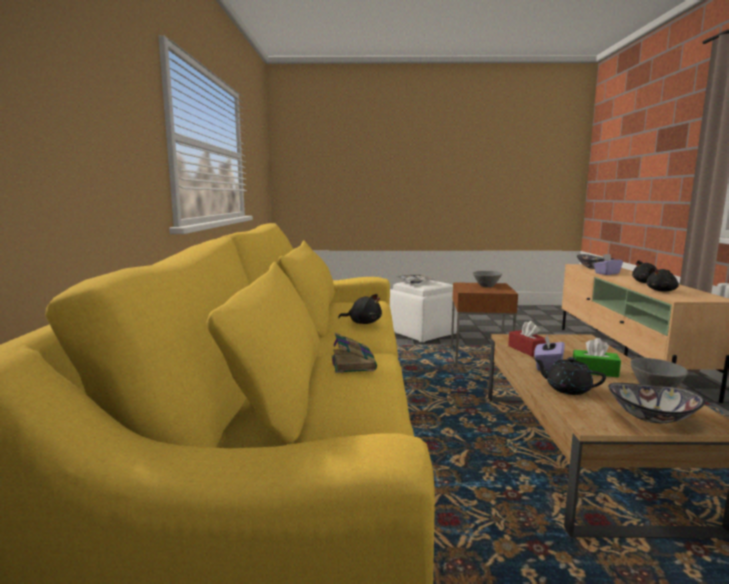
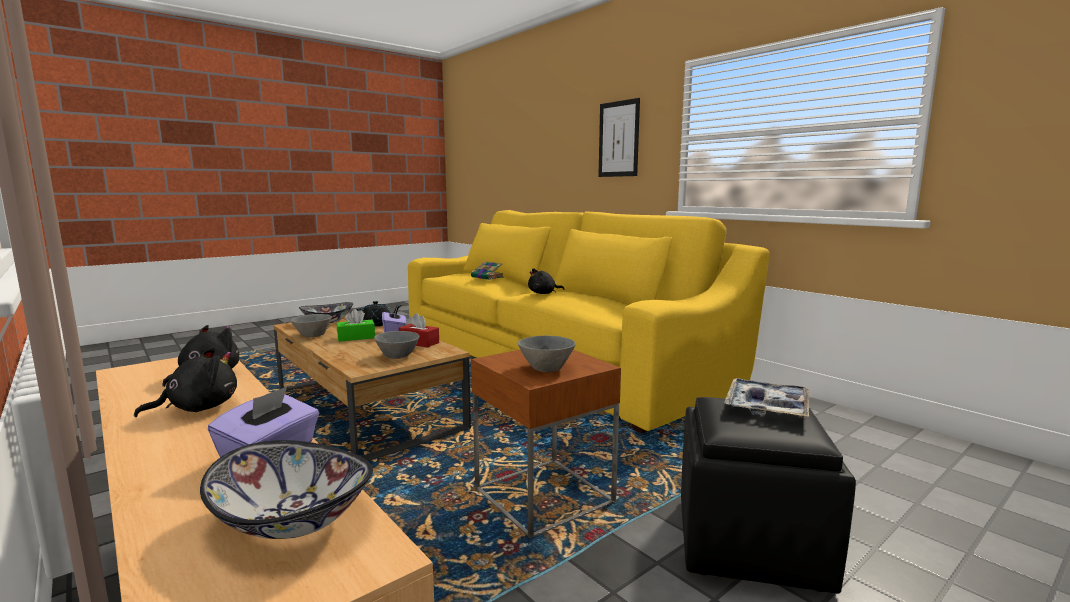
camera: 140 degrees right, 0 degrees up
(112, 109) = (618, 139): none -> picture
(422, 333) = (748, 542): white ottoman -> black ottoman
(553, 341) = (397, 356): none -> grey bowl

